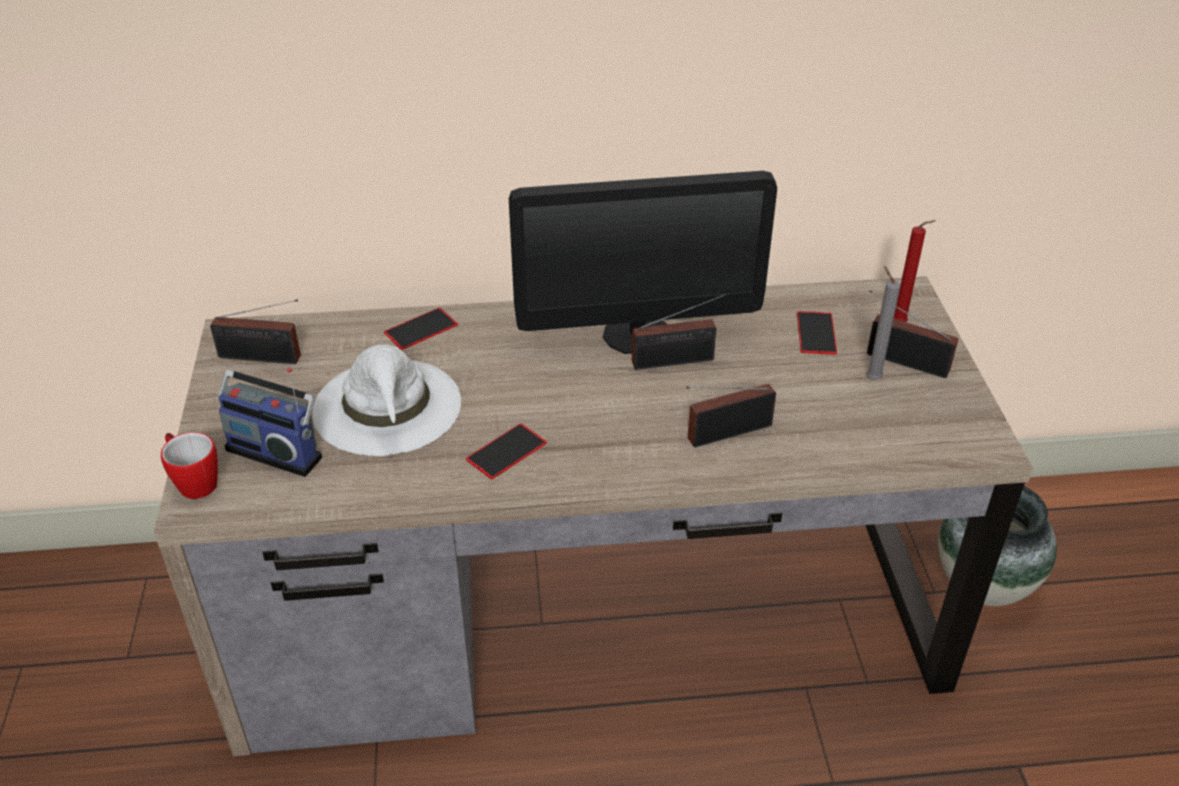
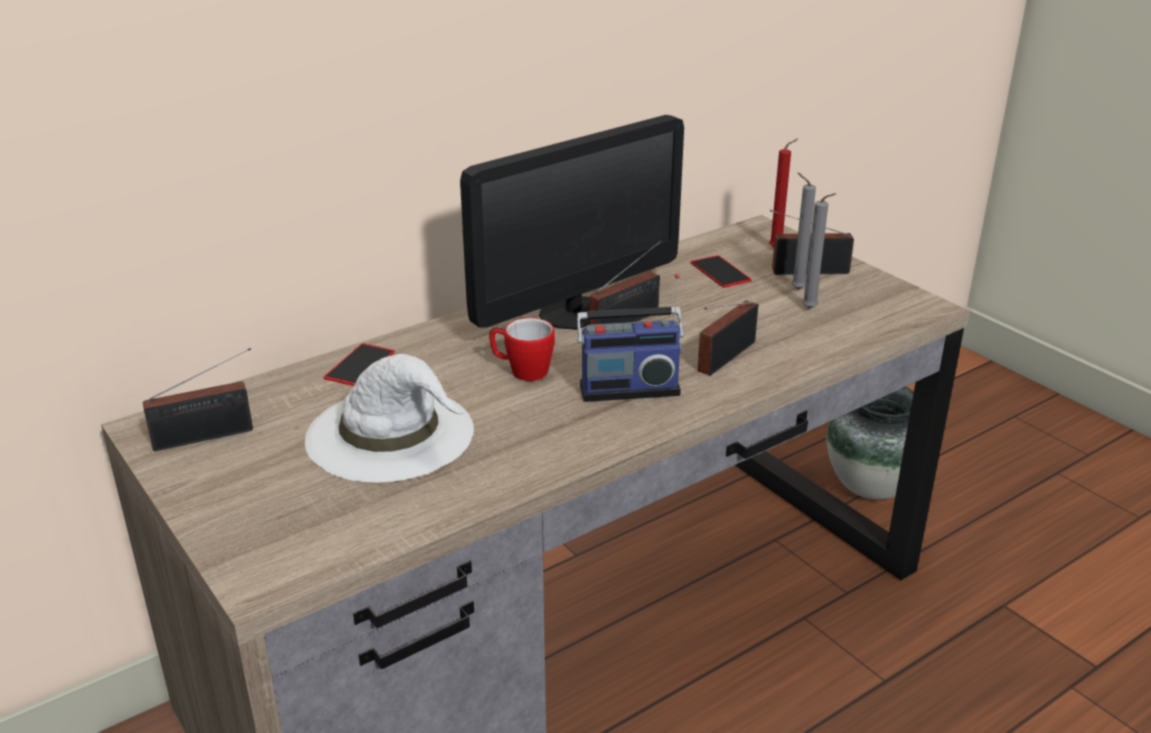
camera: 30 degrees left, 10 degrees down
(193, 482) = (237, 564): mug -> mug (522, 371)
(277, 450) = (307, 506): radio -> radio (628, 387)
(506, 451) = (548, 431): phone -> none
(864, 408) = (811, 309): none -> grey candle

